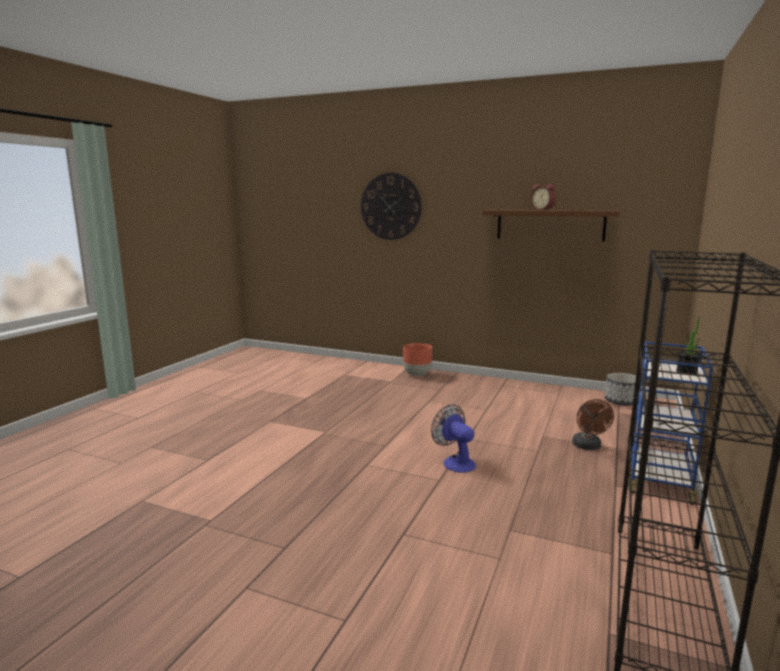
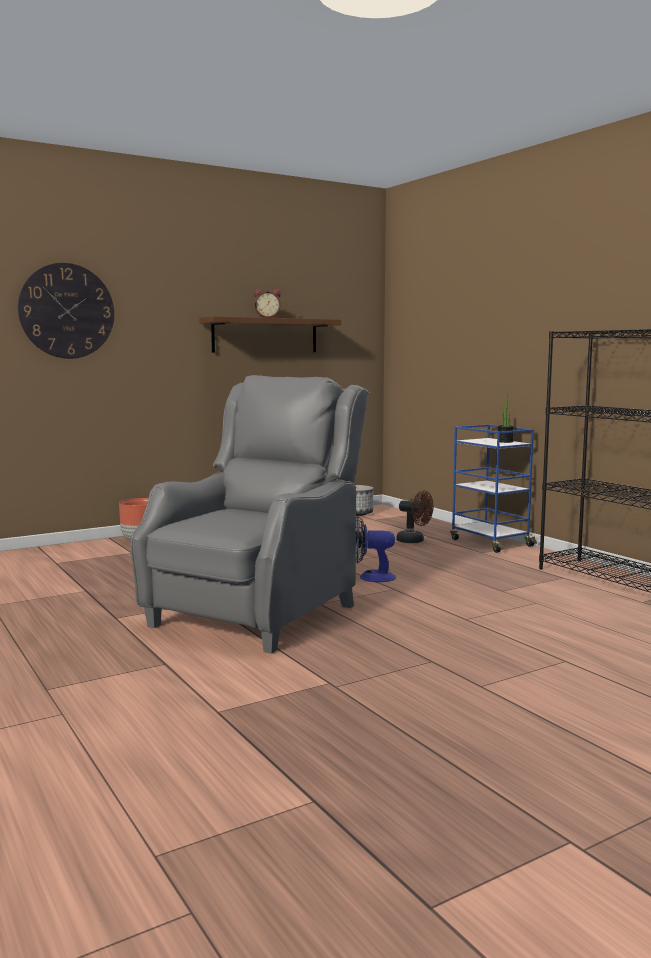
camera: 55 degrees left, 5 degrees down
(321, 453) = (257, 613): none -> grey armchair

